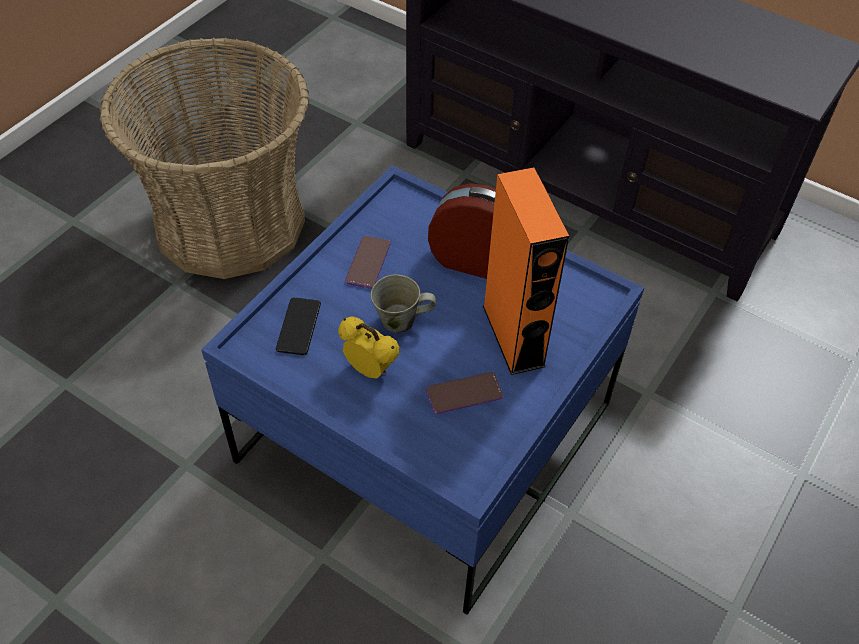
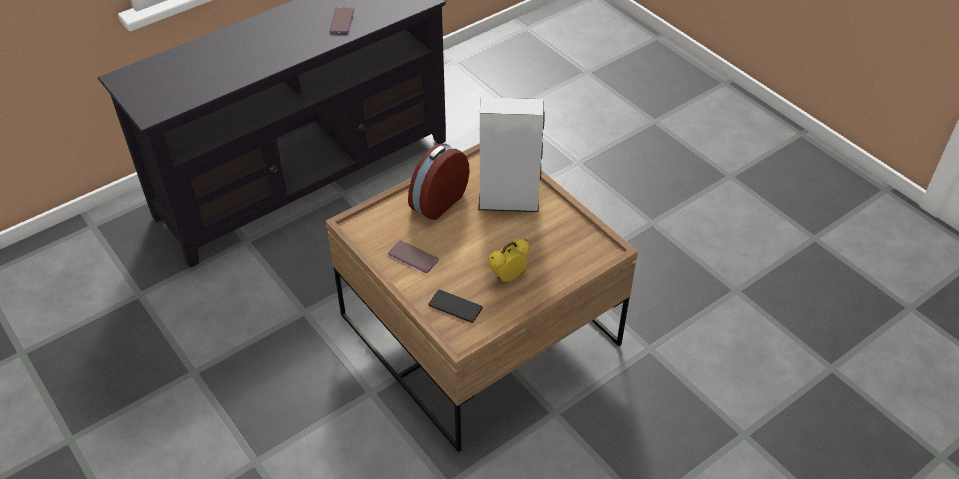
camera: 70 degrees left, 5 degrees down
(230, 222) = (204, 410): basket -> none
(400, 321) = (473, 252): grey mug -> none
(425, 433) = (479, 330): blue coffee table -> brown coffee table
(464, 393) = (544, 236): phone -> phone (342, 21)
(513, 336) = (508, 202): orange speaker -> grey speaker

